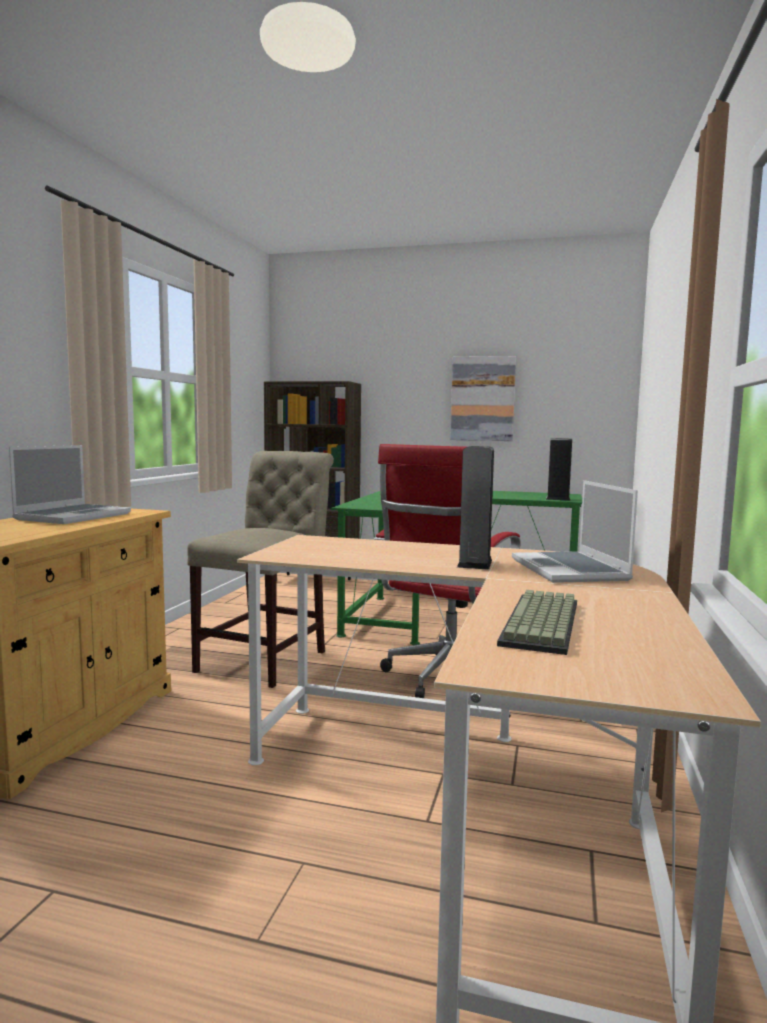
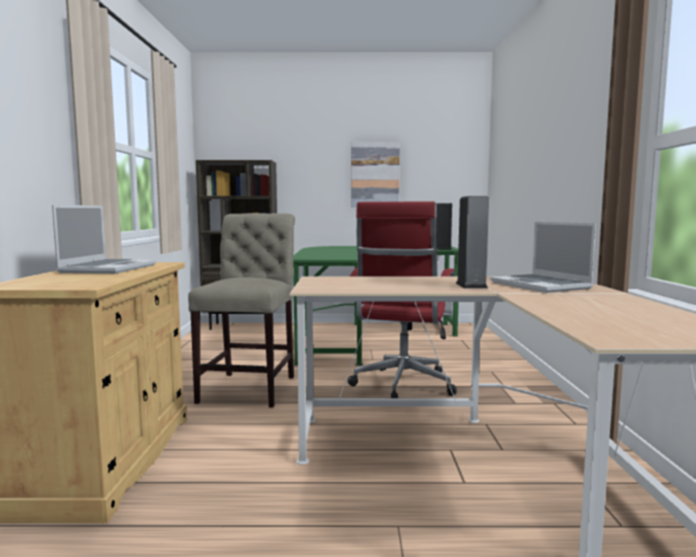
camera: 15 degrees left, 0 degrees up
(544, 624) = (591, 314): keyboard -> none

